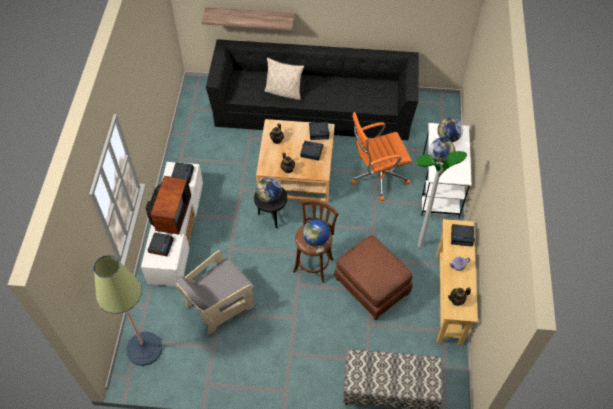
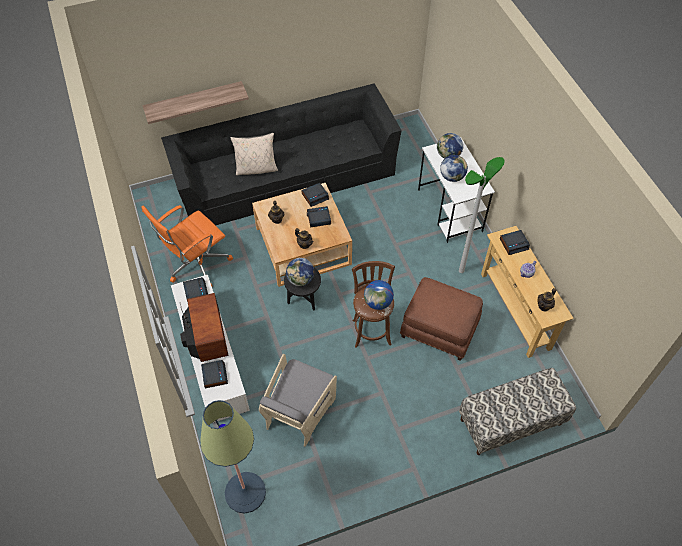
camera: 25 degrees left, 0 degrees up
(377, 176) = (385, 221): orange office chair -> orange office chair (196, 264)

